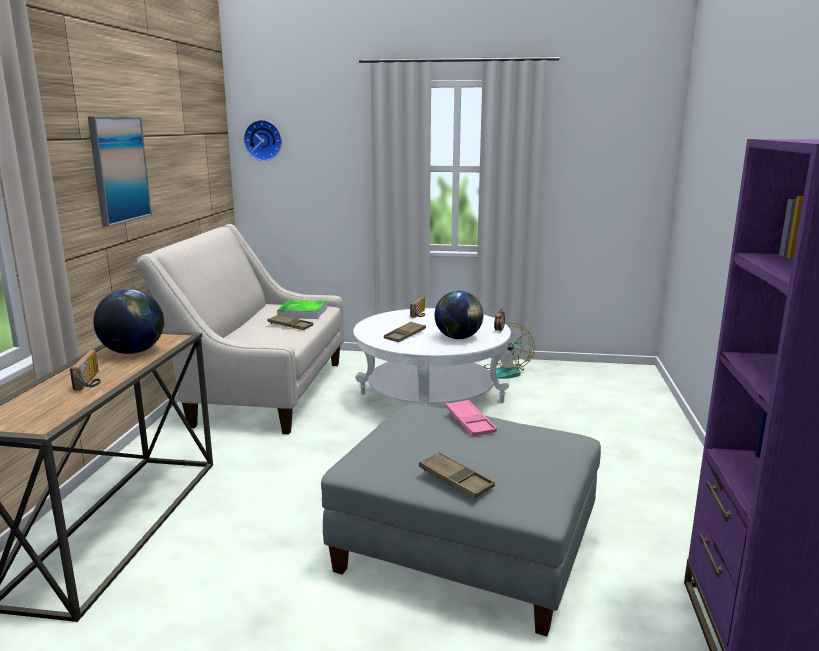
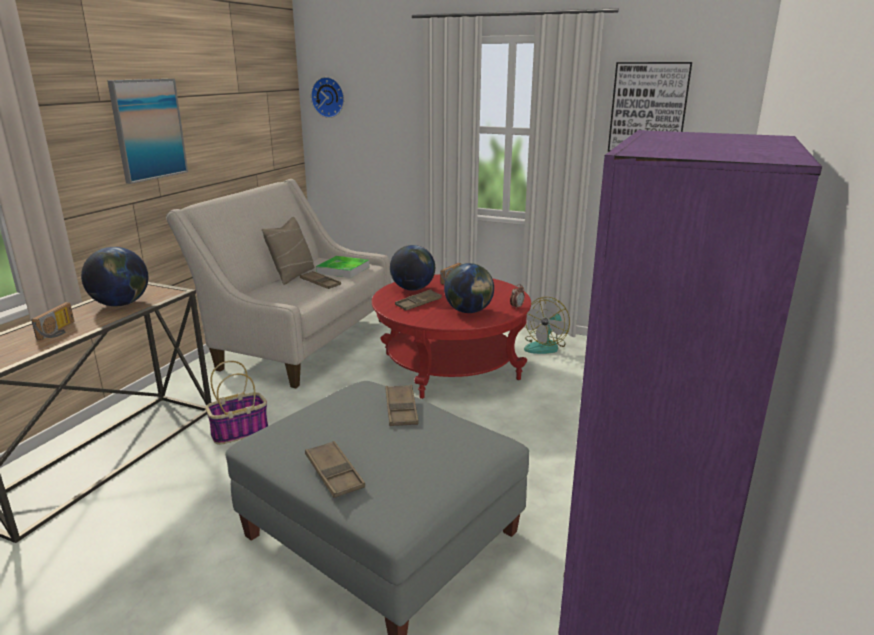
camera: 15 degrees right, 5 degrees up
(253, 321) = (292, 275): none -> beige pillow
(258, 480) = (240, 431): none -> basket
(387, 323) = (412, 289): none -> globe
(430, 398) = (450, 366): white coffee table -> red coffee table
(469, 422) = (401, 409): pink tray -> brown tray
(586, 145) = (648, 108): none -> picture

